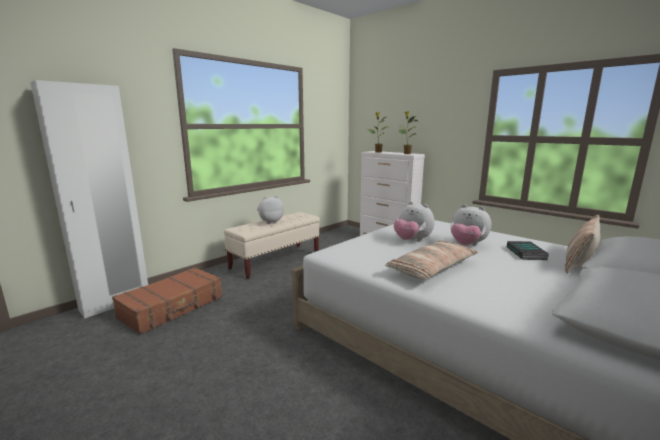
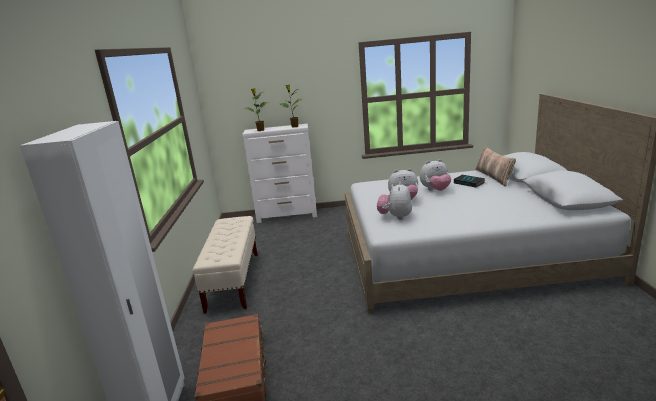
camera: 45 degrees left, 5 degrees up
(270, 222) = (223, 239): plush toy -> plush toy (395, 217)
(433, 269) = (459, 212): pillow -> none

